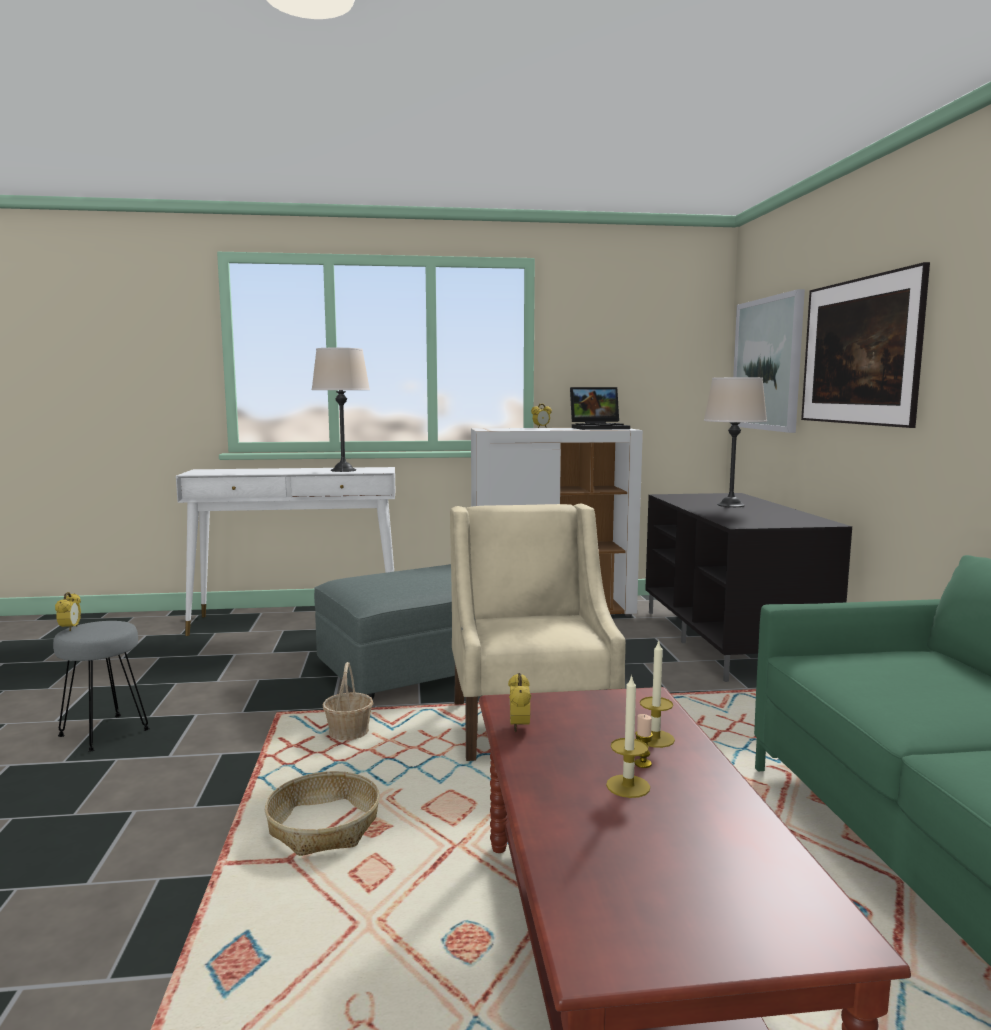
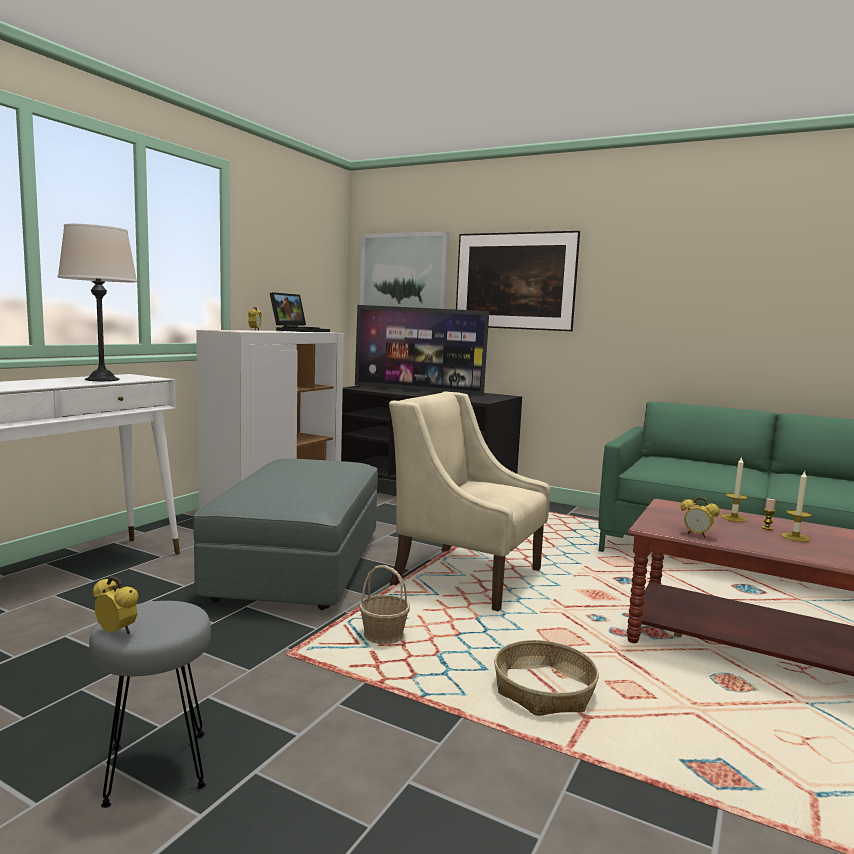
camera: 55 degrees left, 0 degrees up
(731, 505) = (418, 390): beige table lamp -> television

